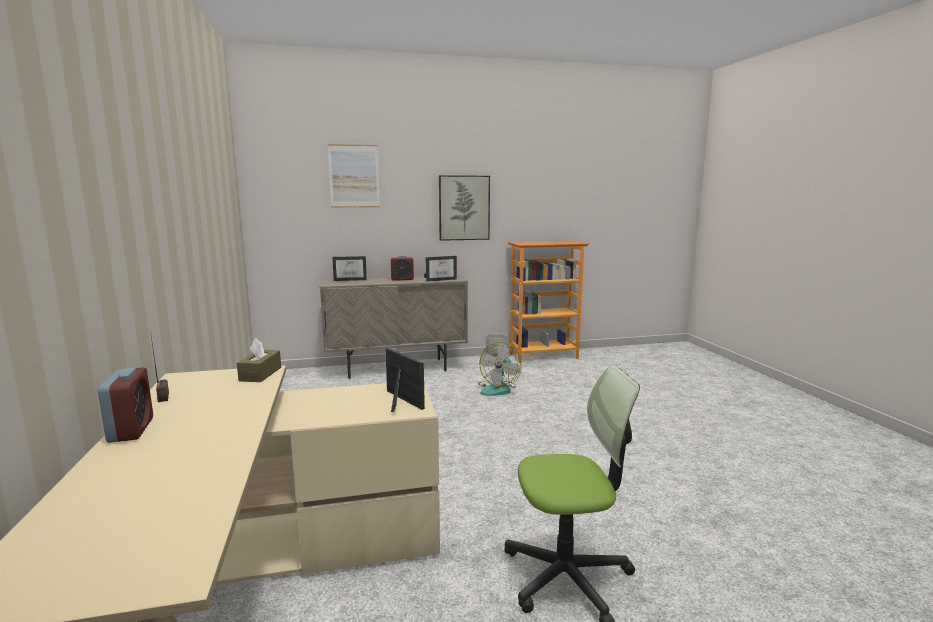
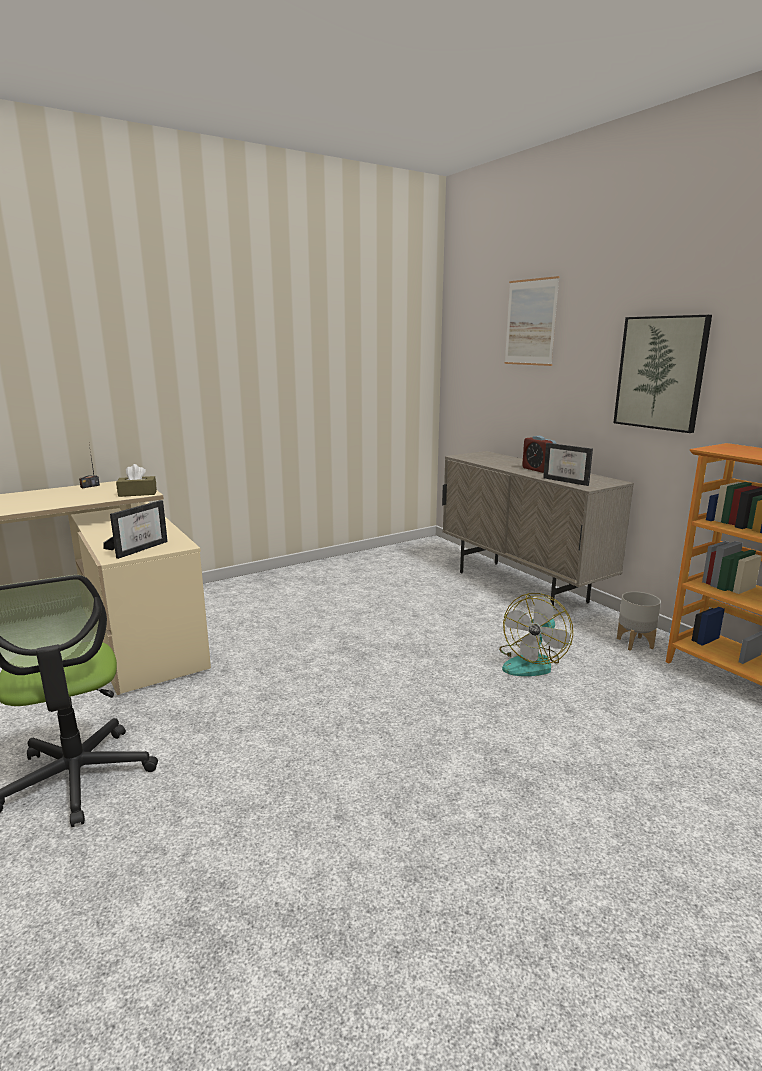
camera: 70 degrees right, 5 degrees up
(131, 430) = (32, 492): alarm clock -> none
(351, 280) = (498, 457): picture frame -> none
(498, 389) = (532, 662): fan -> fan turned 60 degrees counterclockwise

